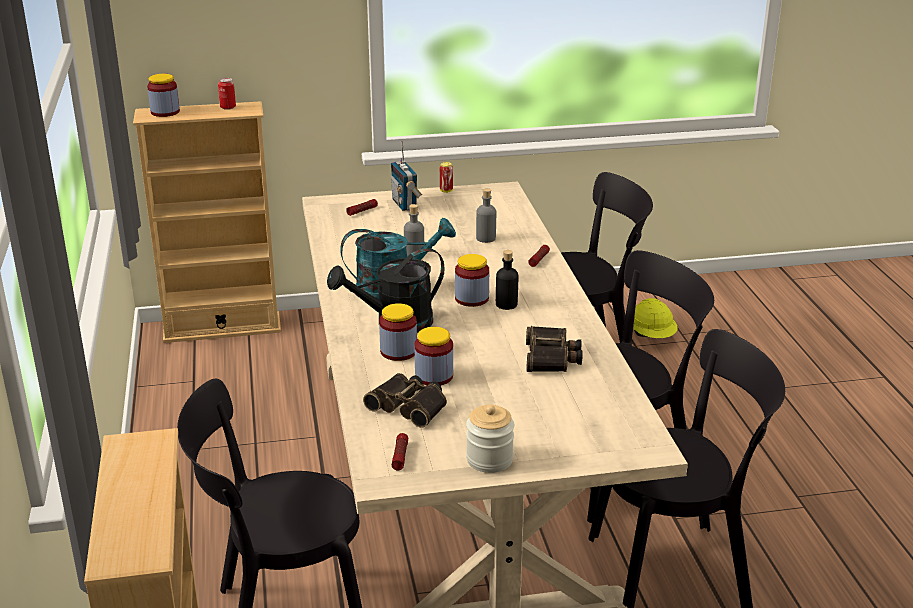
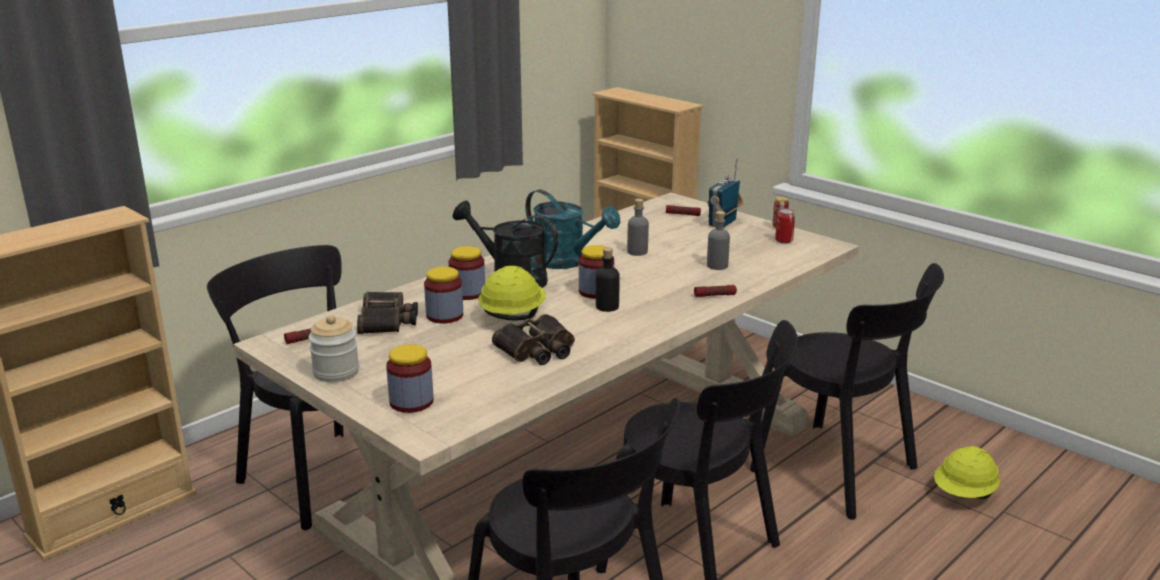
camera: 55 degrees right, 5 degrees down
(165, 112) = (625, 92): jar -> jar (411, 402)
(228, 107) = (668, 101): can -> can (783, 241)
(475, 348) = (512, 317): none -> yellow hard hat

